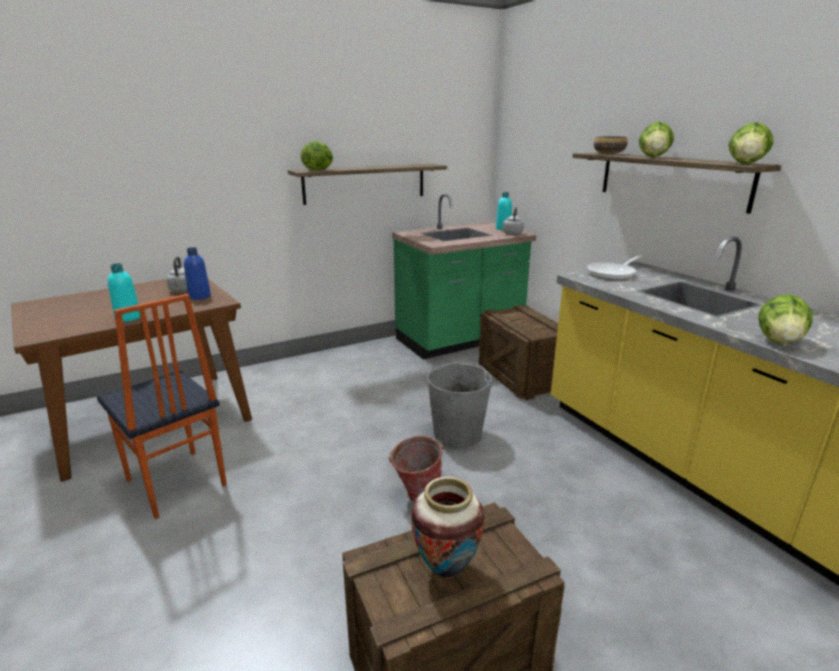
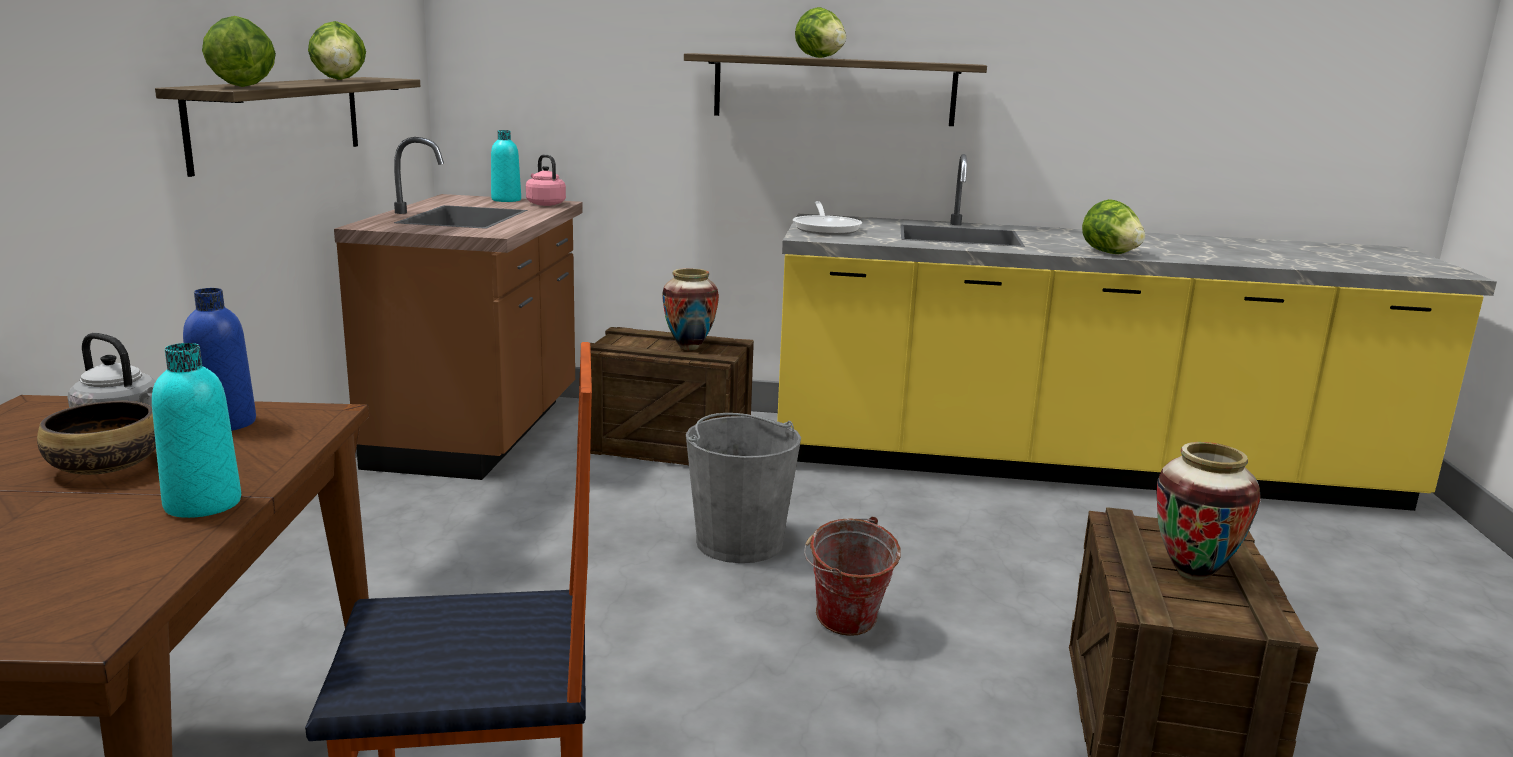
camera: 55 degrees left, 5 degrees down
(460, 340) = (480, 433): green counter -> brown counter
(512, 233) = (544, 204): grey kettle -> pink kettle
(532, 326) = (689, 348): none -> vase
(609, 154) = (737, 54): bowl -> bowl (107, 466)
(746, 163) = (958, 63): lettuce -> lettuce (339, 80)

